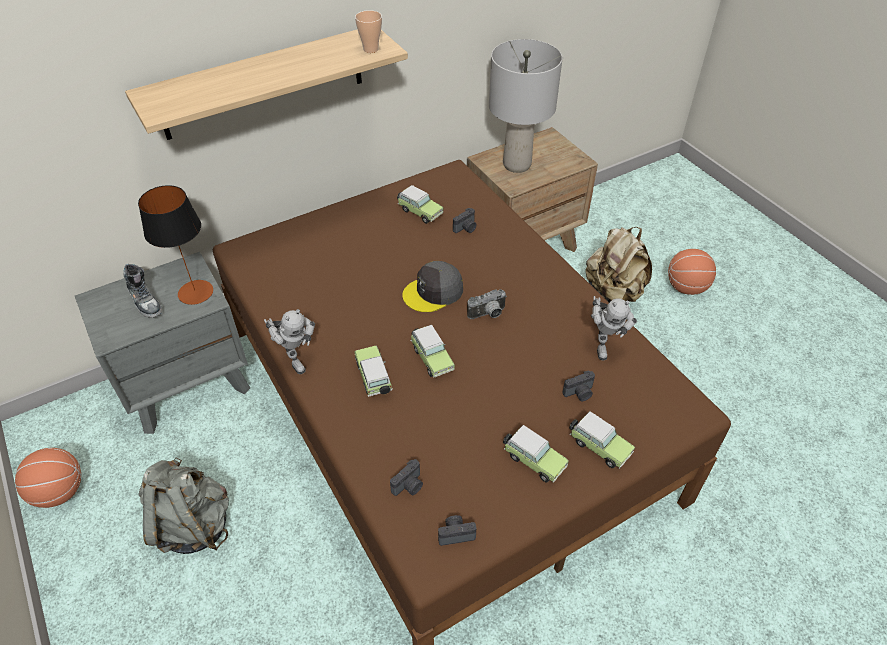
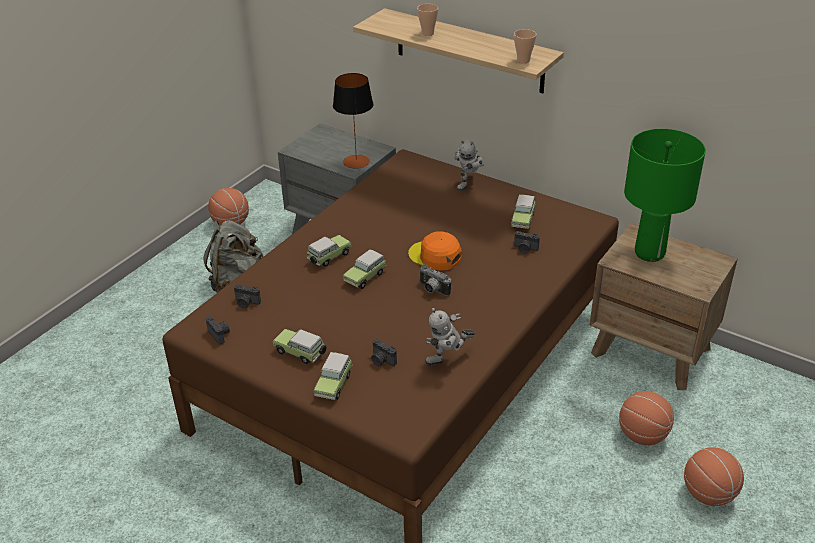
camera: 65 degrees right, 10 degrees down
(145, 301) = (334, 147): shoe -> none
(236, 82) = (427, 33): none -> cup
(295, 357) = (324, 219): toy robot -> toy robot (469, 184)
(433, 292) = (435, 256): grey cap -> orange cap
(516, 165) = (649, 253): grey table lamp -> green table lamp
(533, 460) = (301, 353): toy car -> toy car turned 105 degrees clockwise
(613, 293) = (643, 436): beige backpack -> basketball

